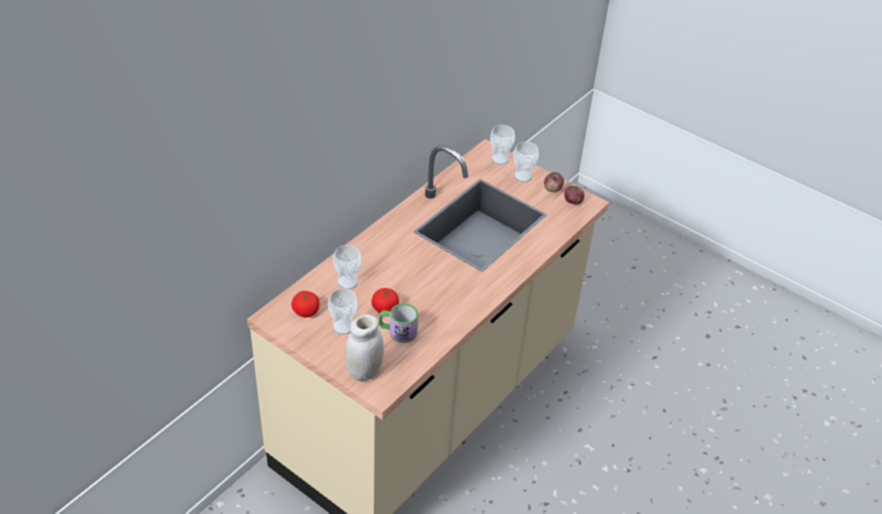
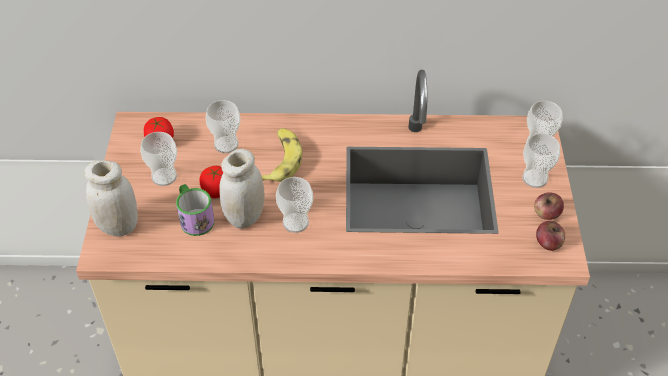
camera: 55 degrees right, 5 degrees up
(392, 265) = (281, 160): none -> banana
(422, 308) = (245, 217): none -> white jar
(452, 288) = (295, 222): none -> cup

